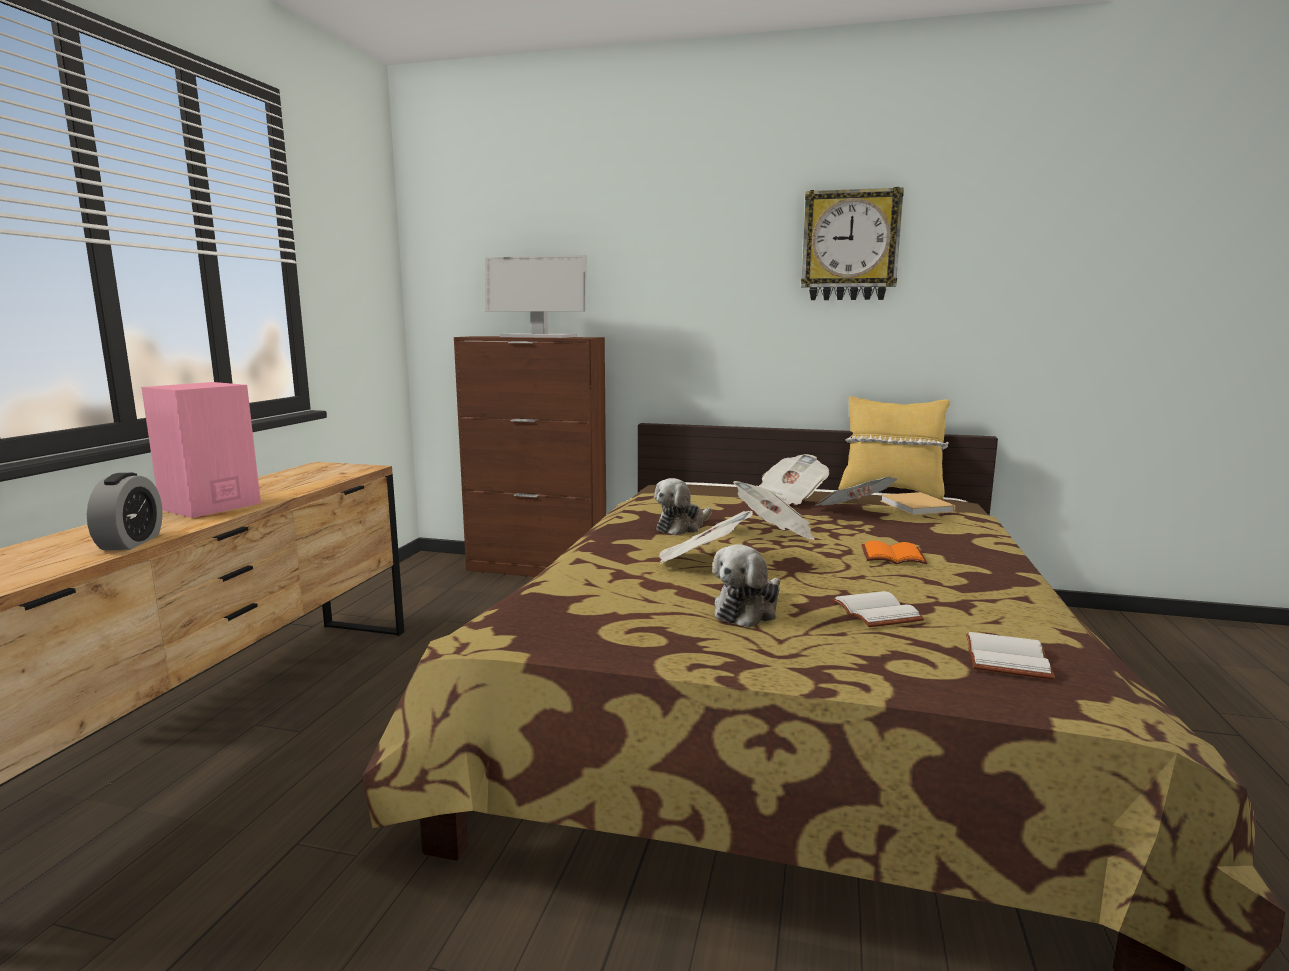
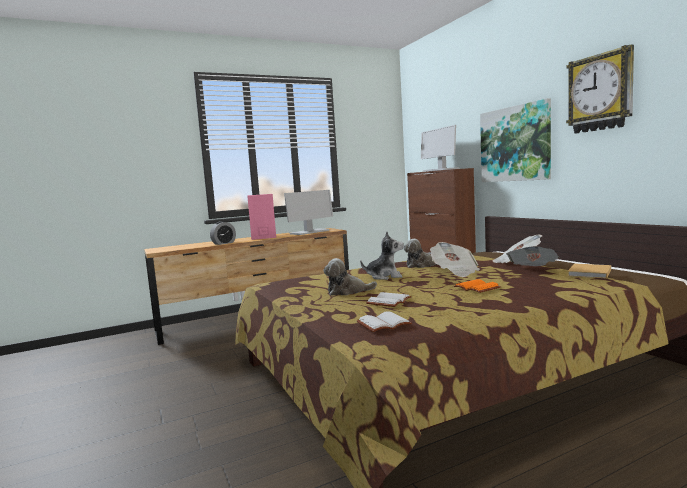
camera: 50 degrees right, 5 degrees down
(307, 478) = (309, 232): none -> monitor
(694, 303) = (515, 144): none -> picture
(701, 562) = (385, 276): newspaper -> plush toy
(890, 491) = (626, 267): yellow pillow -> none

